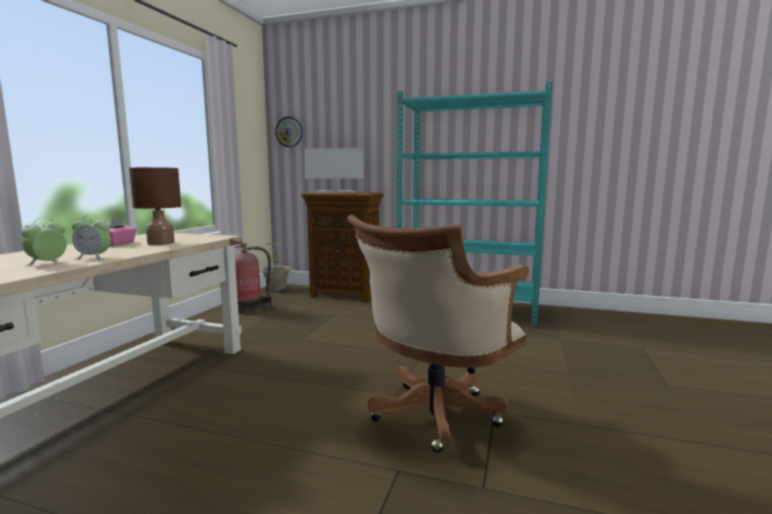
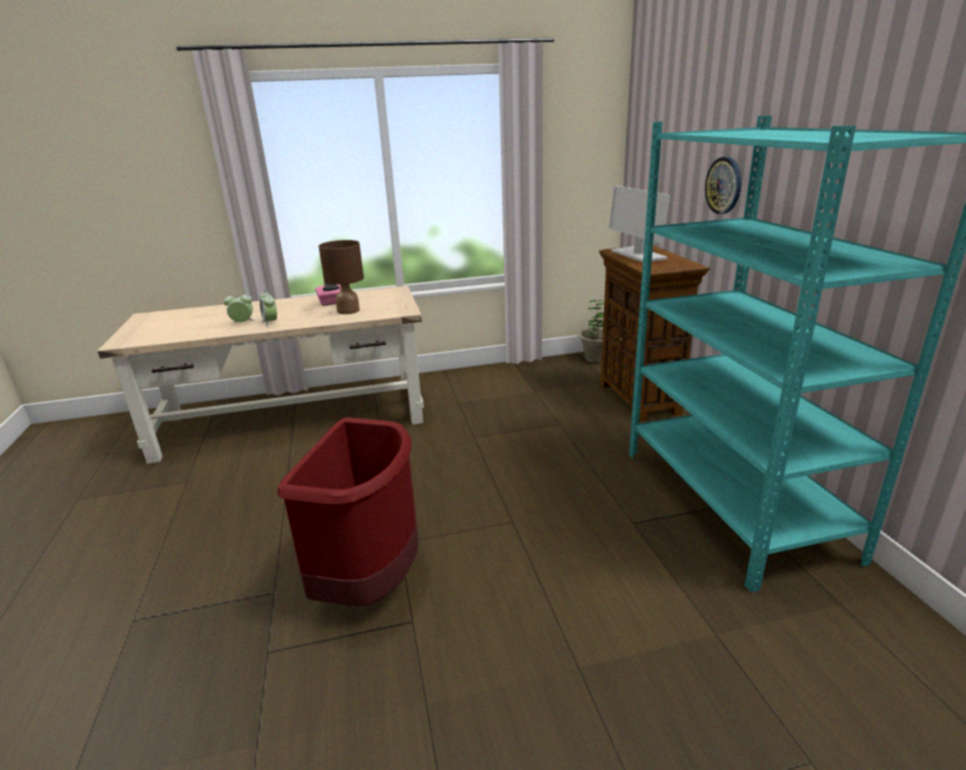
camera: 60 degrees right, 15 degrees up
(250, 309) = (518, 378): fire extinguisher -> none
(289, 132) = (641, 147): wall clock -> wall clock (724, 185)
(432, 417) = (371, 581): office chair -> red trash can

